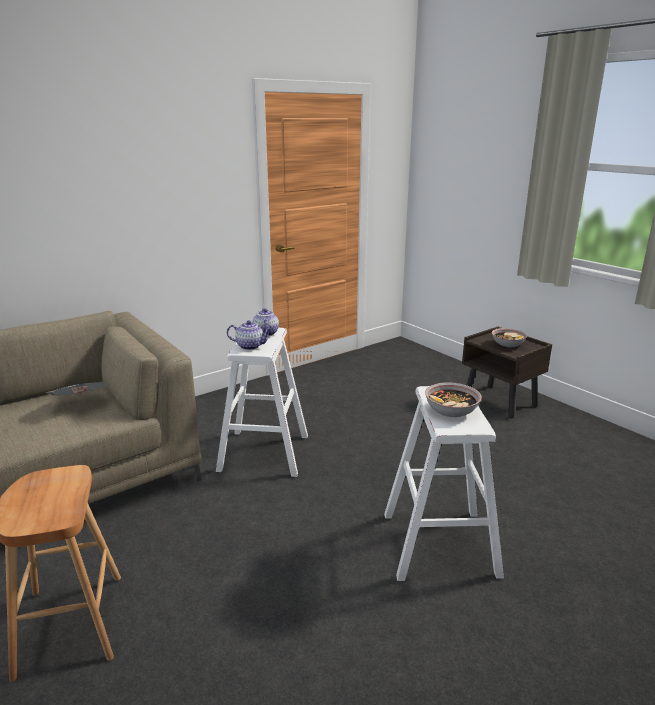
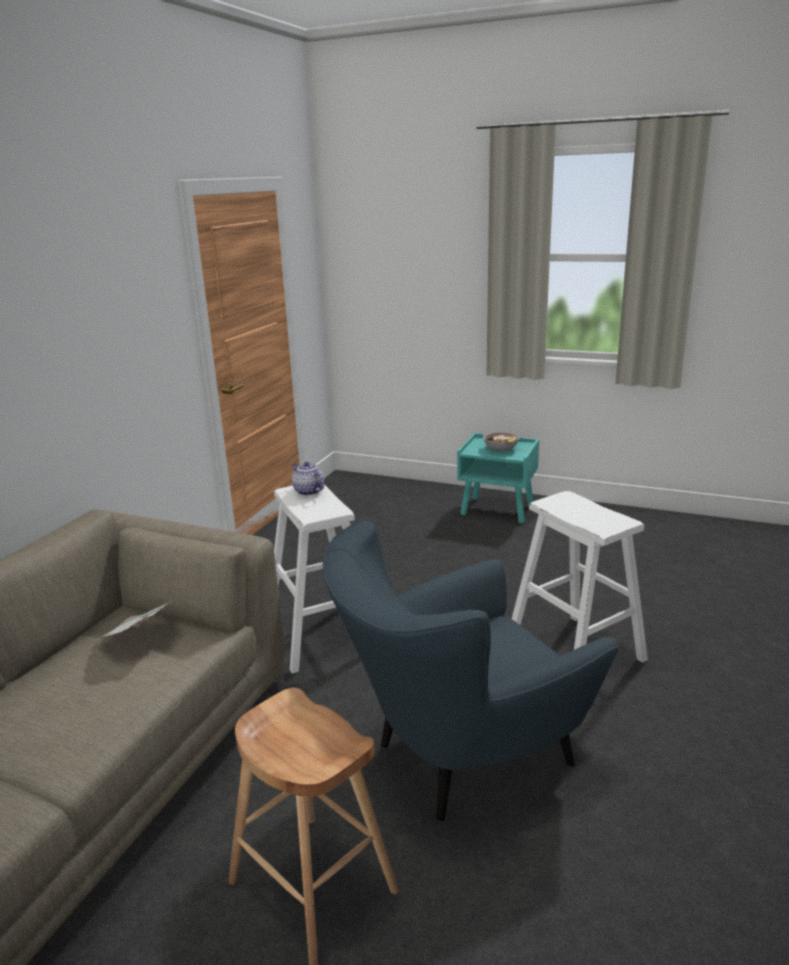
camera: 30 degrees left, 0 degrees up
(250, 346) = (315, 509): teapot -> none
(257, 585) = (460, 759): none -> blue armchair
(451, 411) = (587, 515): bowl -> none
(500, 401) = (498, 510): brown nightstand -> turquoise nightstand

